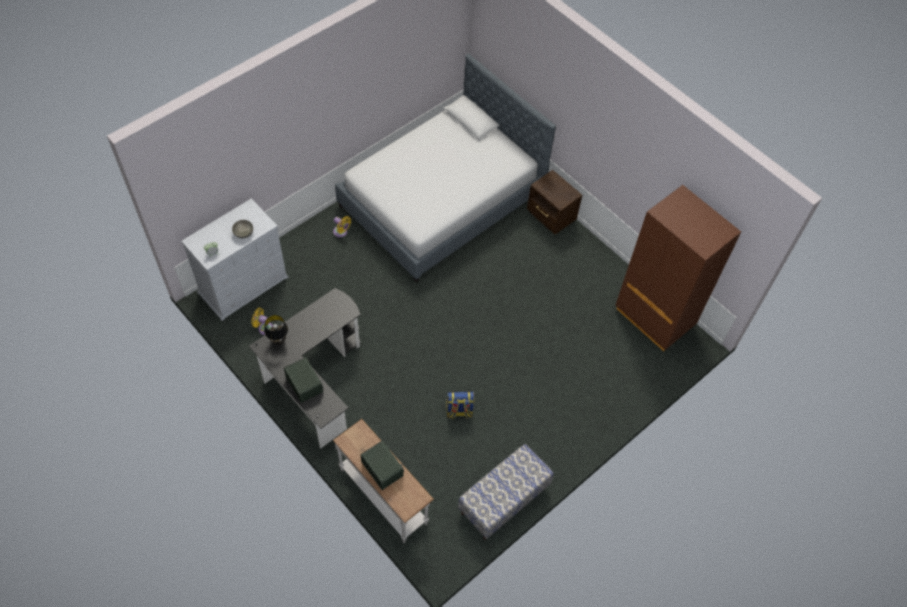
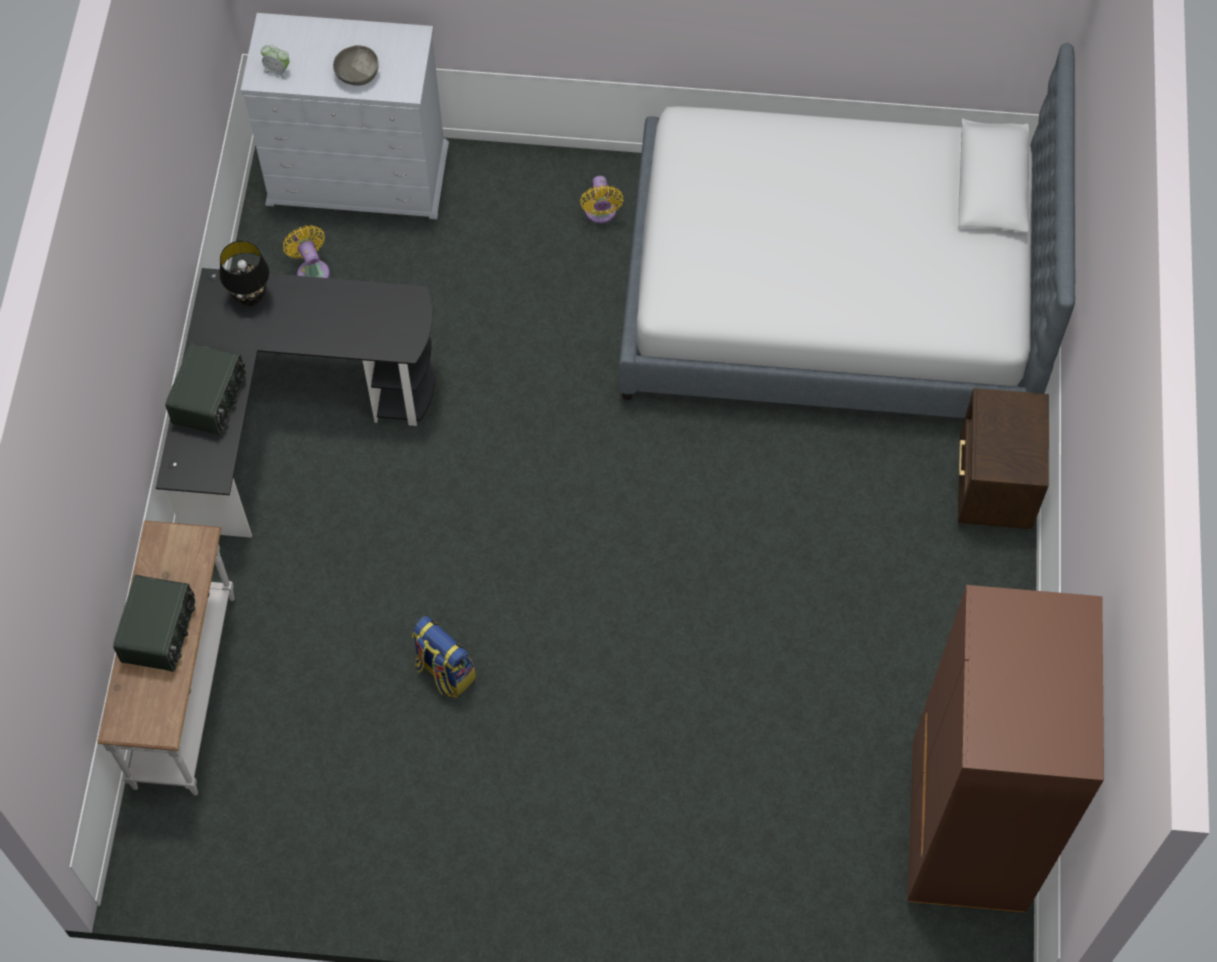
camera: 50 degrees right, 5 degrees up
(503, 500) = (347, 876): bench -> none

